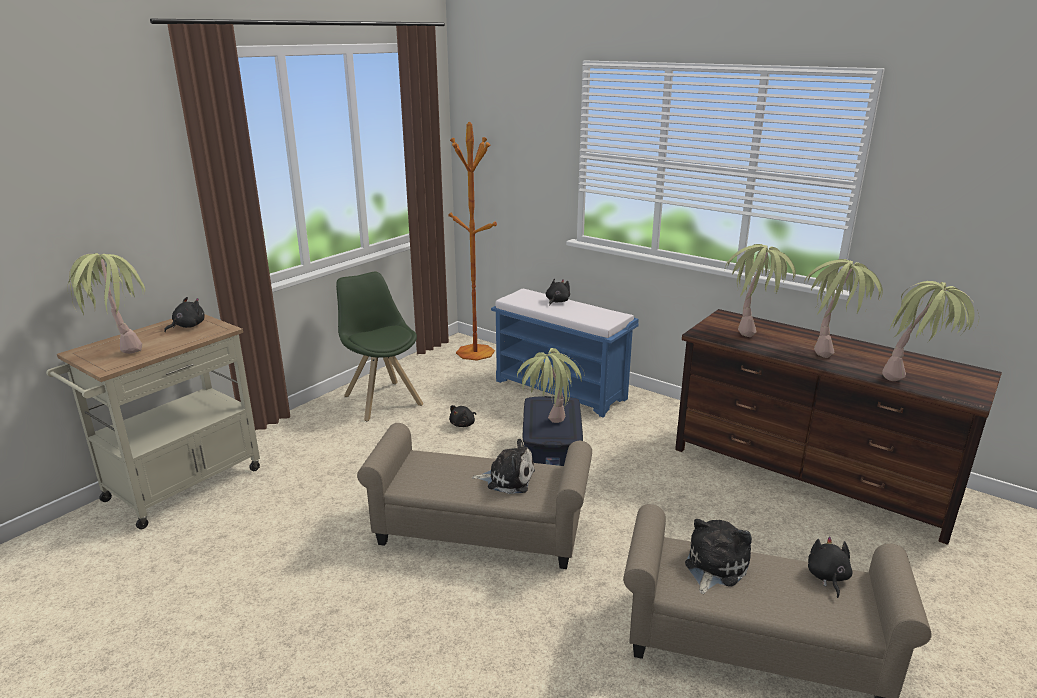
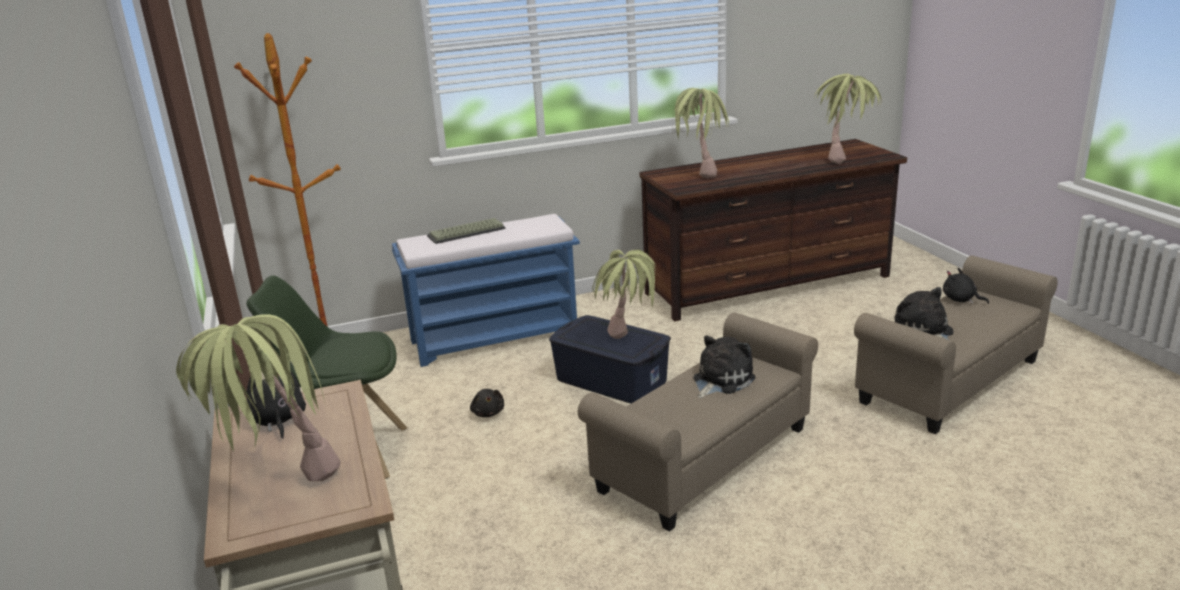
camera: 55 degrees left, 0 degrees up
(557, 301) = (466, 233): black plush toy -> keyboard
(832, 349) = (769, 163): potted plant -> none

